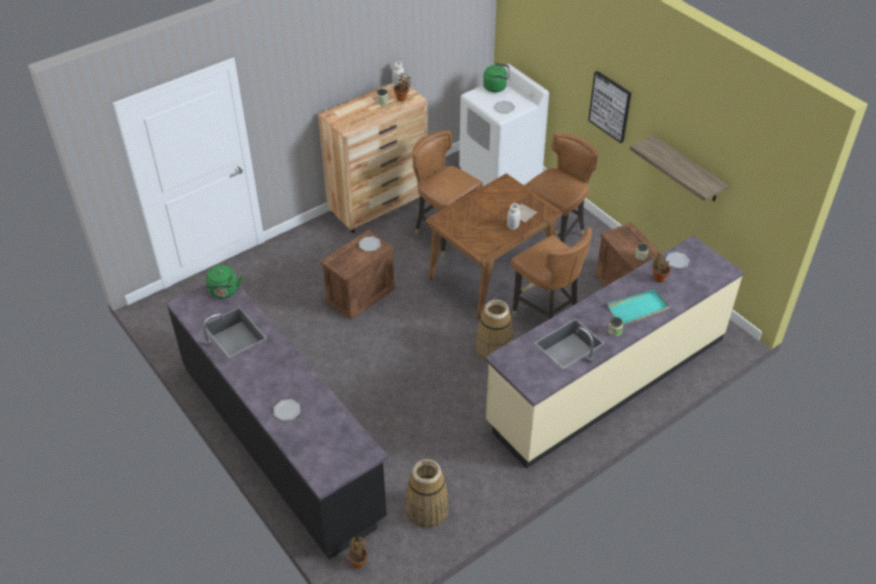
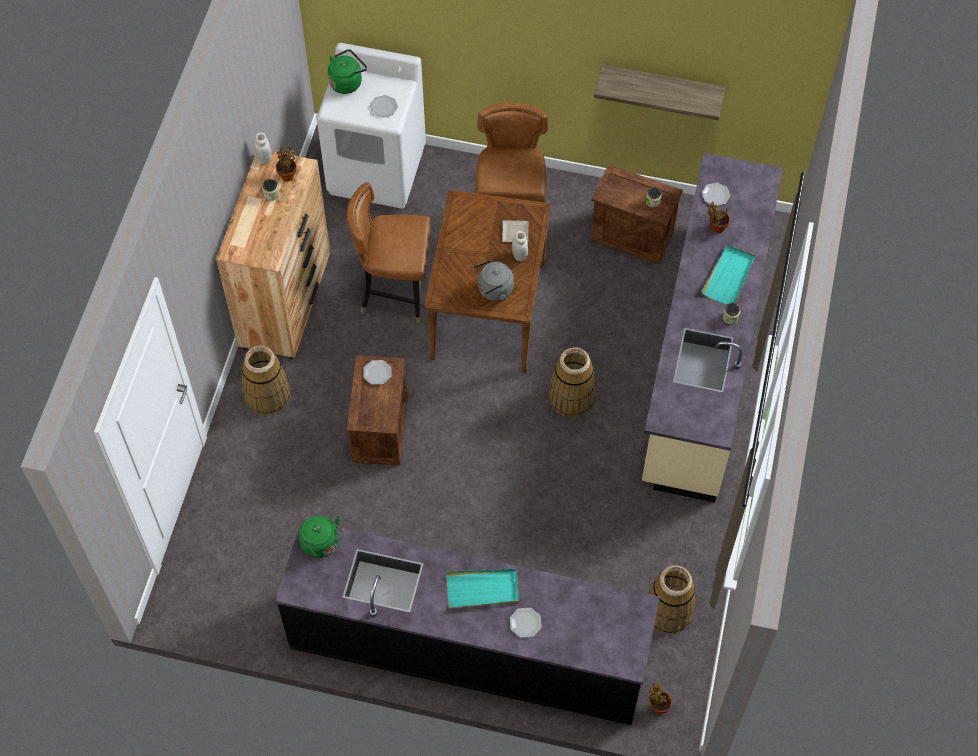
camera: 40 degrees left, 15 degrees up
(284, 375) = (482, 589): none -> turquoise tray
(319, 241) = (267, 395): none -> basket
(476, 234) = (493, 290): none -> grey kettle
(545, 316) = (585, 322): brown chair -> none
(610, 106) = (528, 50): picture -> none

